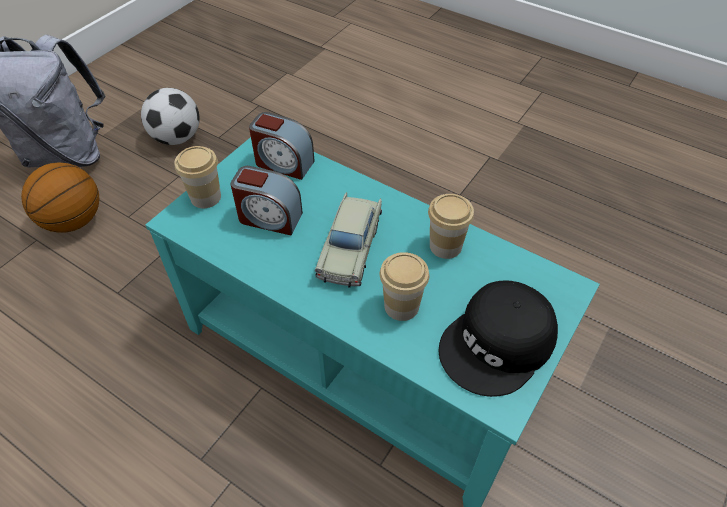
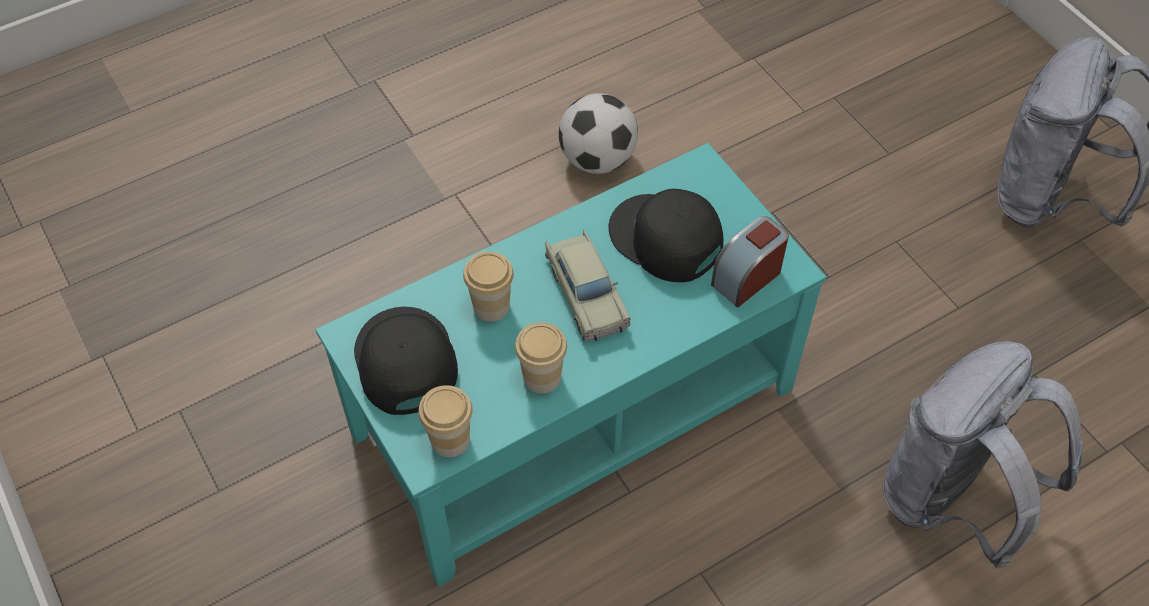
camera: 115 degrees right, 5 degrees up
(74, 221) = (909, 189): basketball -> none
(177, 138) = (1047, 323): football -> football (597, 159)
(205, 197) = (723, 196): cup -> cup (450, 440)
(269, 218) = (664, 239): alarm clock -> black cap
(323, 153) = (951, 500): none -> grey backpack
(351, 247) = (586, 294): beige toy car -> beige toy car turned 150 degrees counterclockwise

